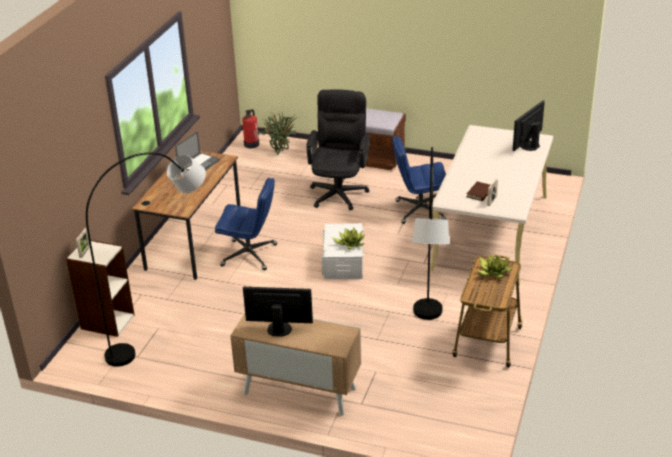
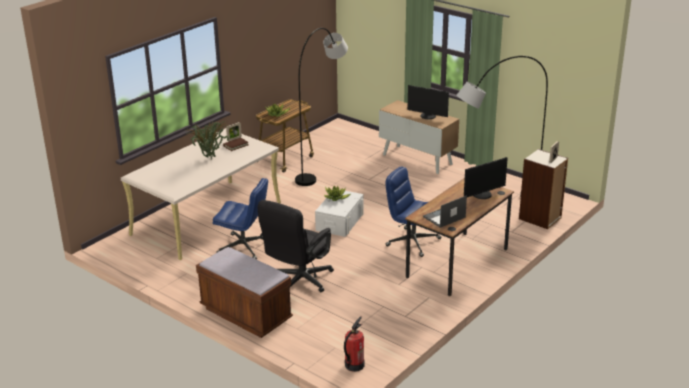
camera: 160 degrees left, 5 degrees down
(281, 152) = (327, 344): potted plant -> potted plant (209, 159)
(529, 145) = (153, 170): monitor -> monitor (483, 195)

